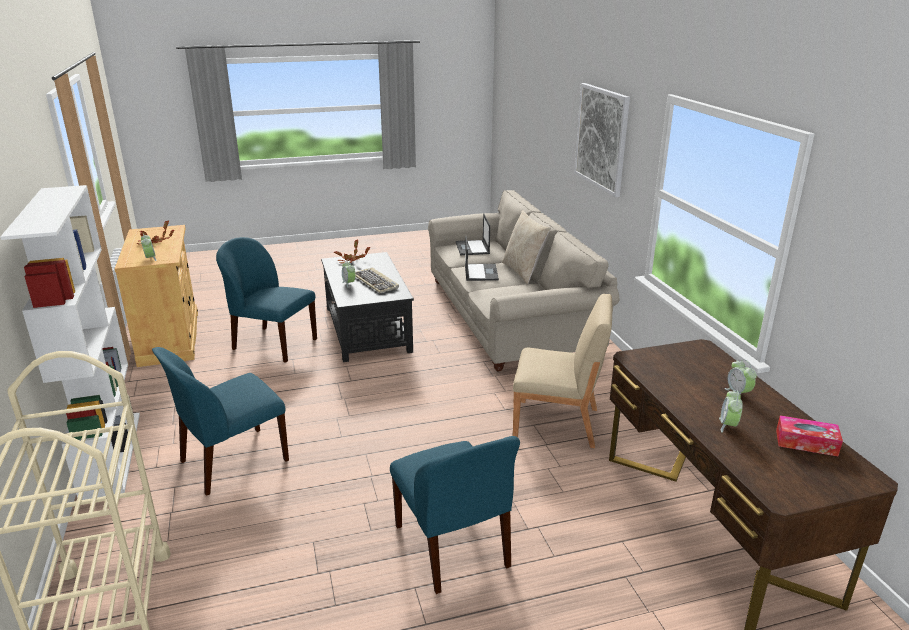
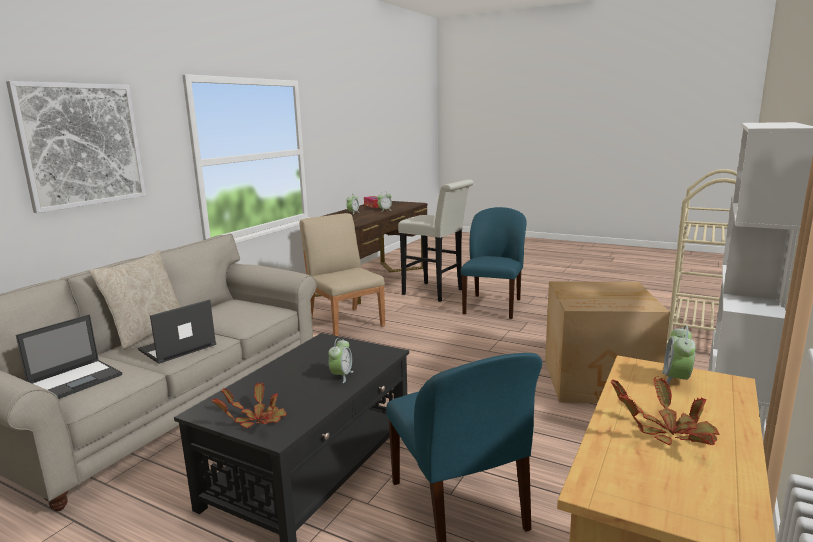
camera: 135 degrees left, 10 degrees down
(232, 462) = (599, 381): blue chair -> cardboard box
(376, 282) = (311, 365): keyboard -> none
(575, 542) = (436, 293): none -> white stool

